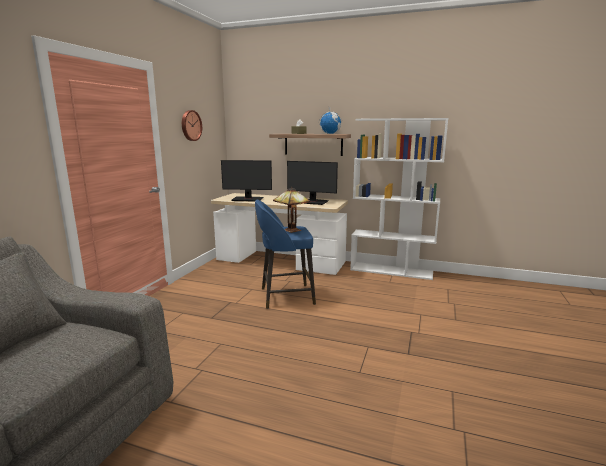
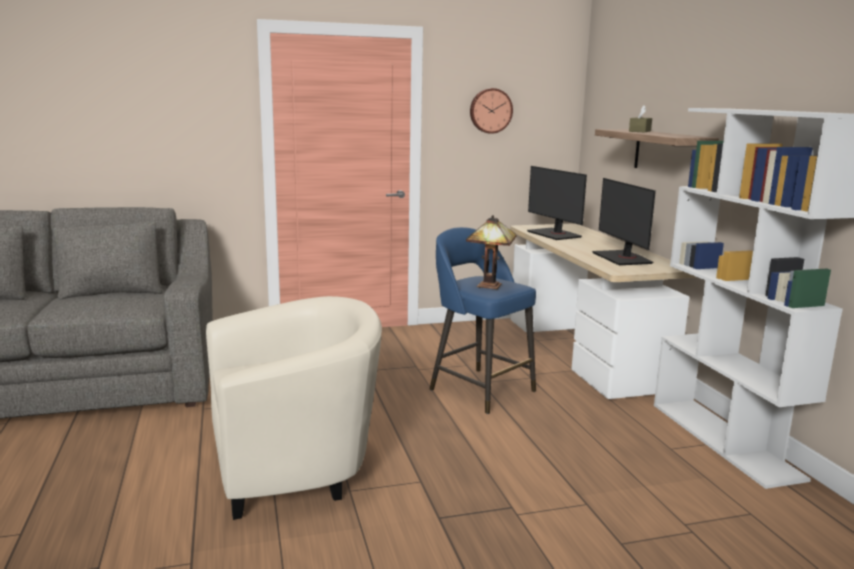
camera: 55 degrees right, 0 degrees up
(314, 383) = (296, 468): none -> beige armchair
(330, 133) = (678, 135): globe -> none

